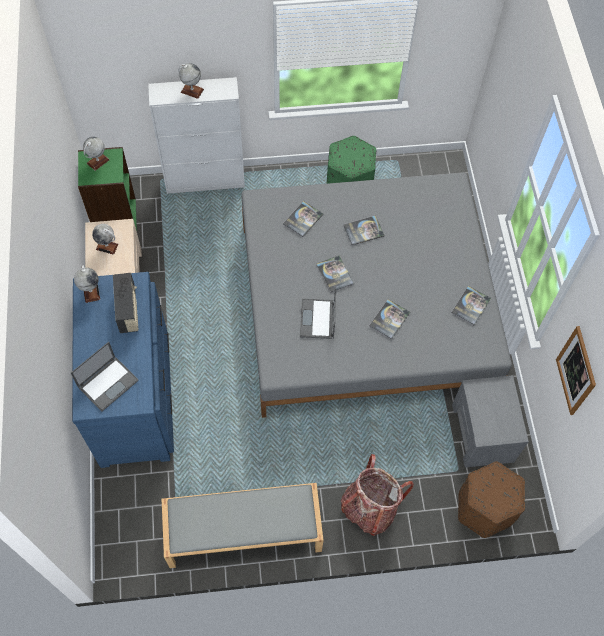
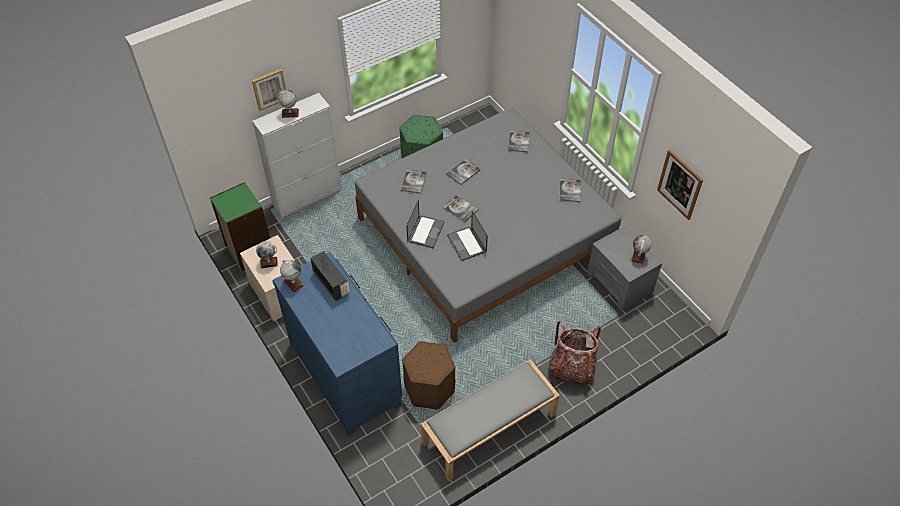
camera: 25 degrees left, 10 degrees down
(98, 161) = (231, 199): globe -> globe (638, 256)
(108, 383) = (348, 339): laptop -> laptop (425, 231)
(174, 56) = (269, 89): none -> picture
(389, 319) = (519, 222): book -> book (518, 142)
(484, 509) = (652, 332): brown ottoman -> brown ottoman (429, 389)

